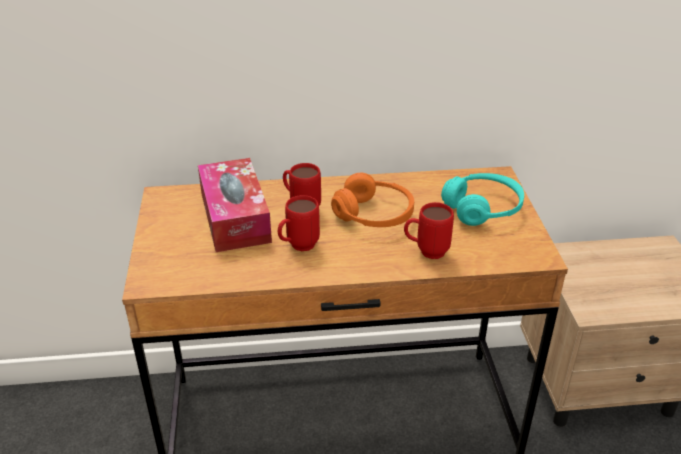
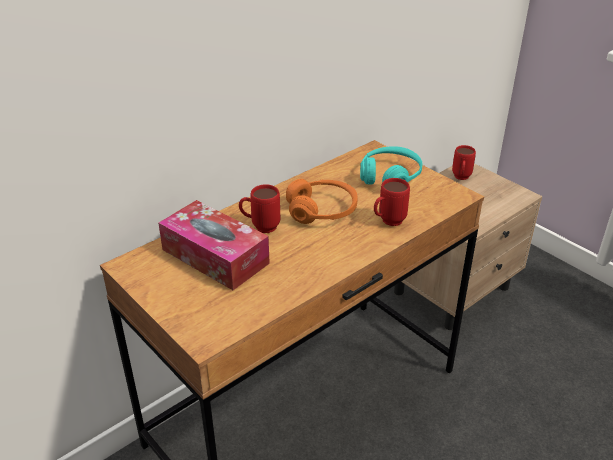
camera: 35 degrees left, 0 degrees up
(297, 247) = (294, 258): red mug -> red mug (461, 178)

